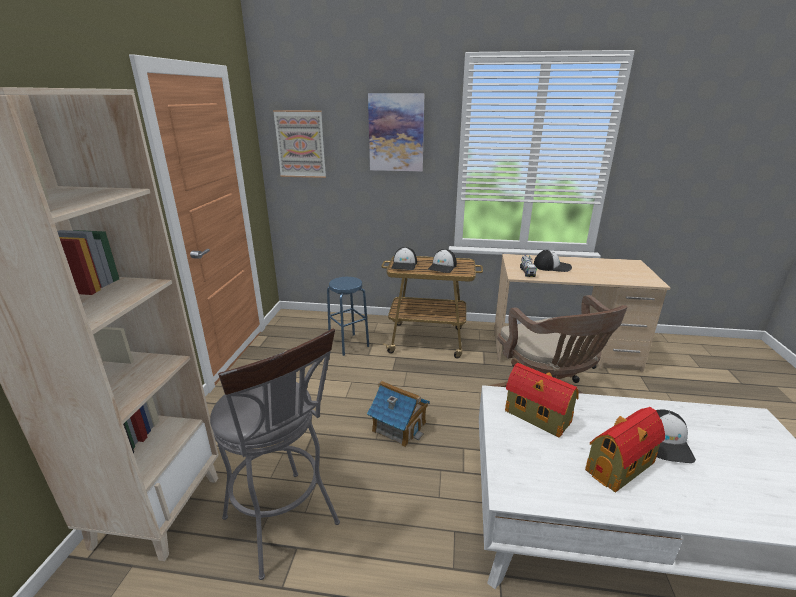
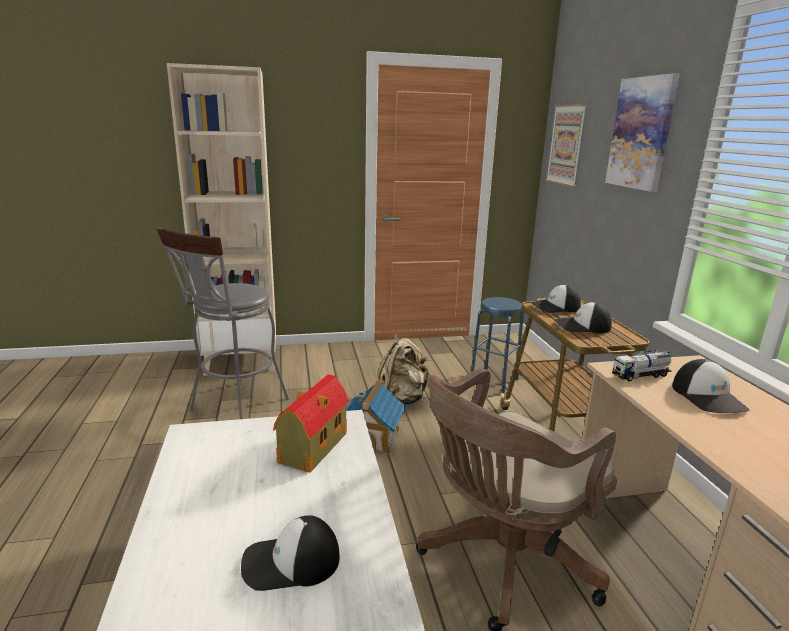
camera: 70 degrees right, 5 degrees down
(347, 395) = (403, 399): none -> beige backpack
(621, 466) = (233, 510): toy house -> none

